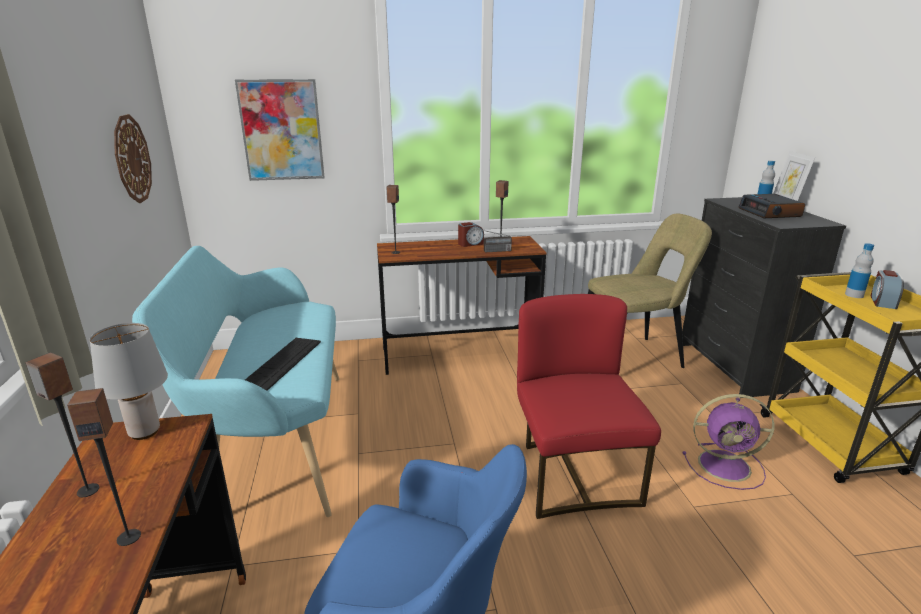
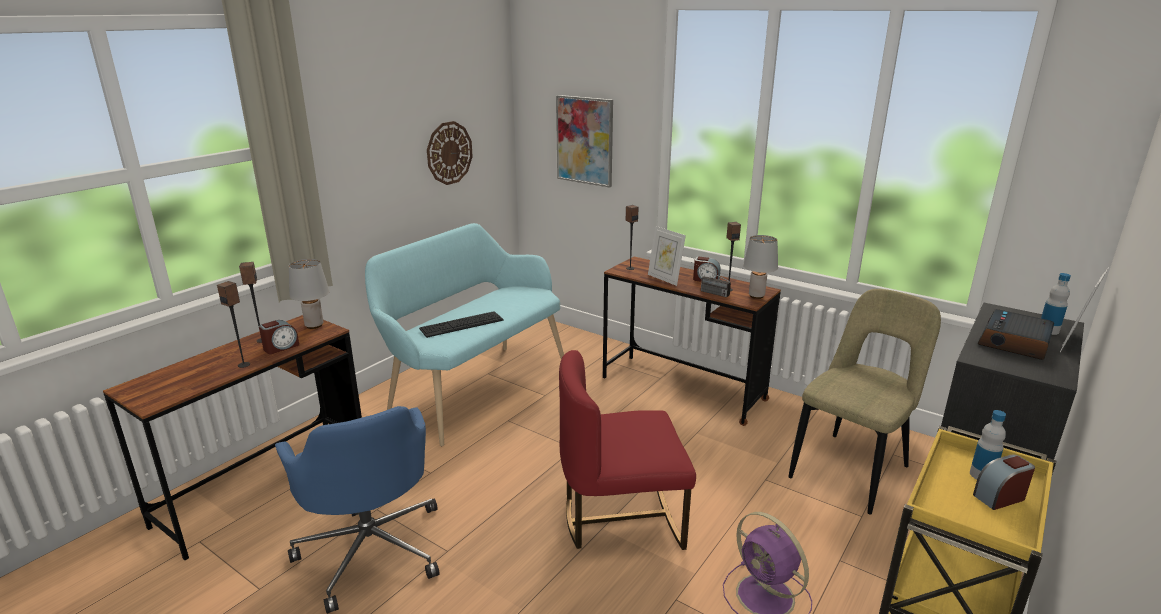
camera: 45 degrees right, 0 degrees up
(147, 482) = (281, 347): none -> alarm clock
(440, 252) = (664, 279): none -> picture frame
(526, 244) = (756, 296): none -> grey table lamp
(573, 474) = (621, 518): red chair -> red chair turned 135 degrees counterclockwise
(634, 358) = (852, 469): beige chair -> beige chair turned 75 degrees counterclockwise

